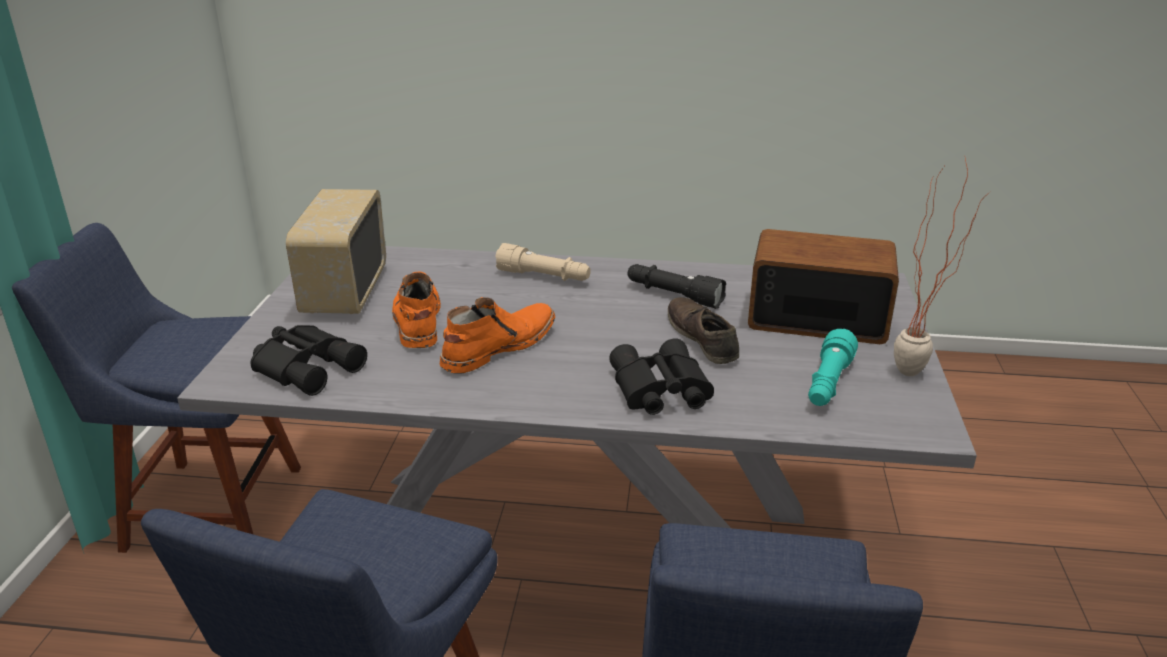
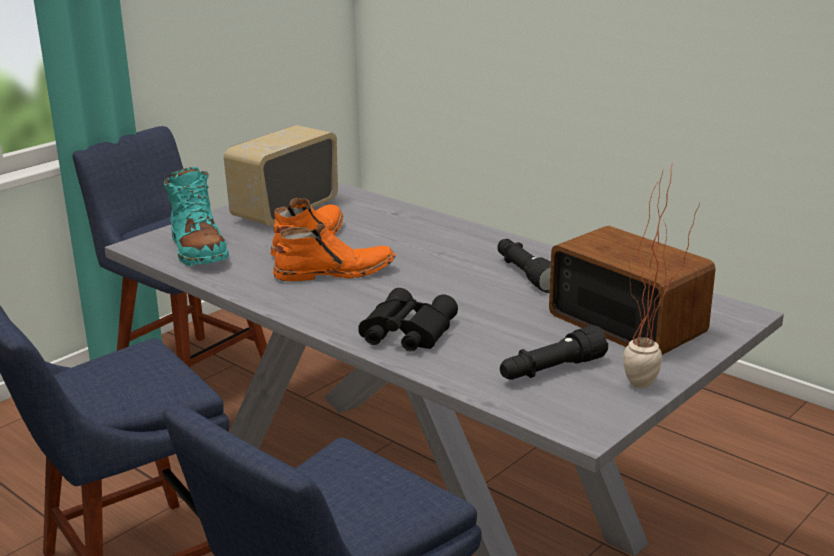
camera: 35 degrees right, 5 degrees down
(308, 367) = (198, 250): black binoculars -> turquoise boot
(544, 277) = (441, 235): beige flashlight -> none
(702, 338) = (499, 309): brown shoe -> none
(828, 384) = (551, 370): turquoise flashlight -> black flashlight

